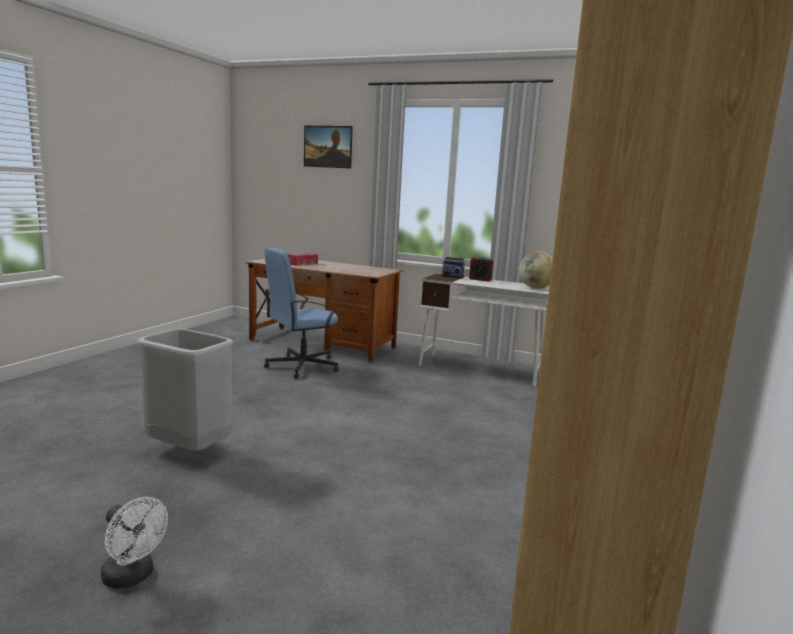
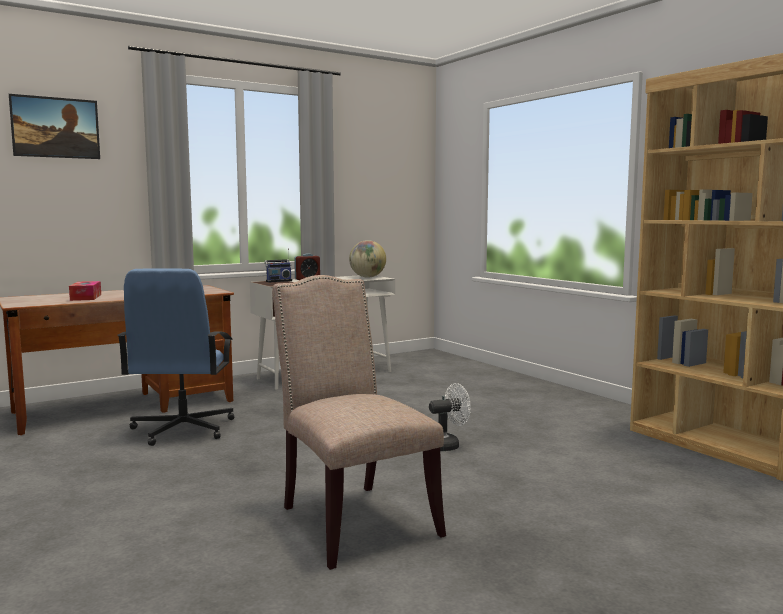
camera: 55 degrees left, 5 degrees down
(133, 577) = (613, 579): white fan -> white fan (448, 445)
(190, 449) = (352, 519): grey trash can -> beige chair

